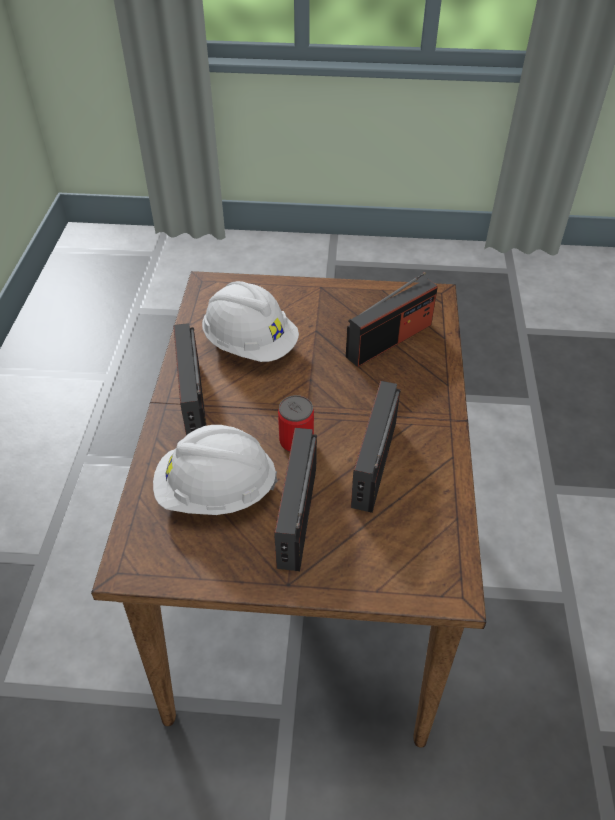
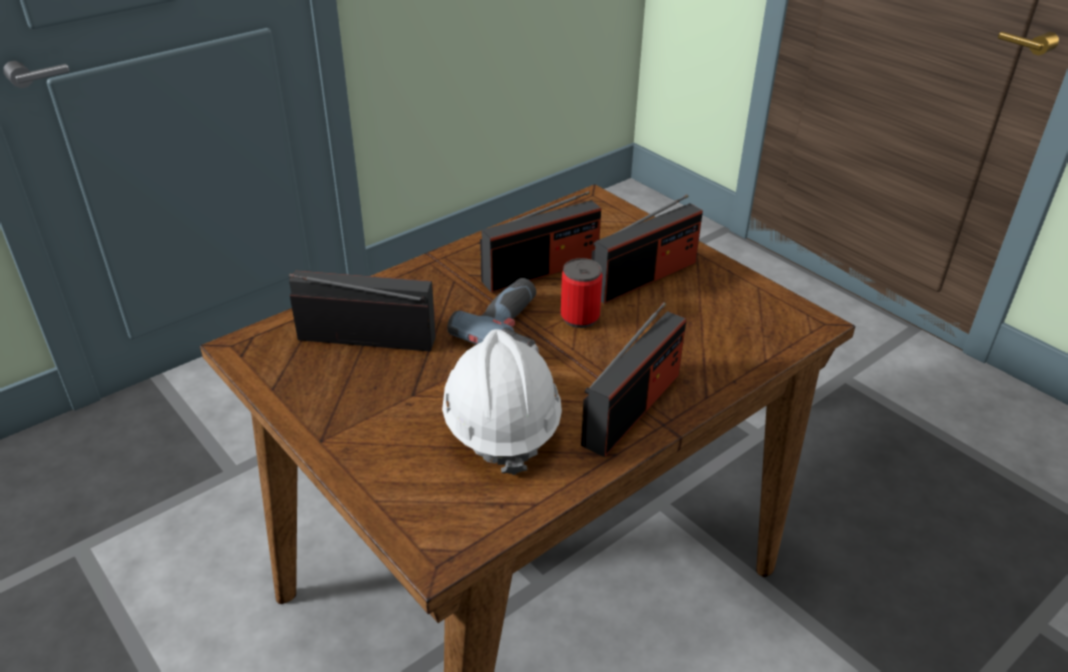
camera: 135 degrees left, 10 degrees down
(216, 492) = (692, 325): white hard hat -> none
(322, 404) = (515, 329): none -> power drill

